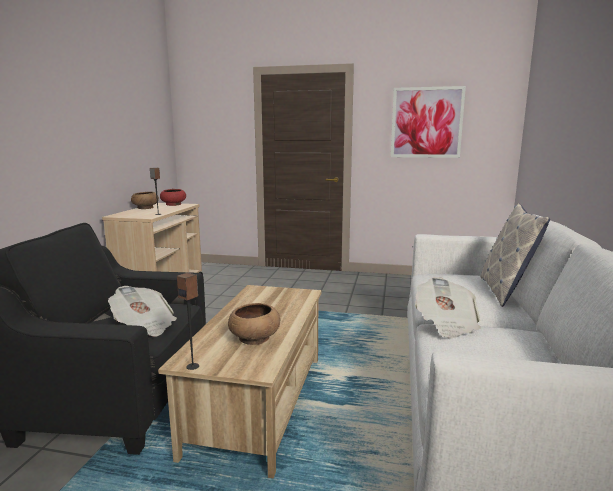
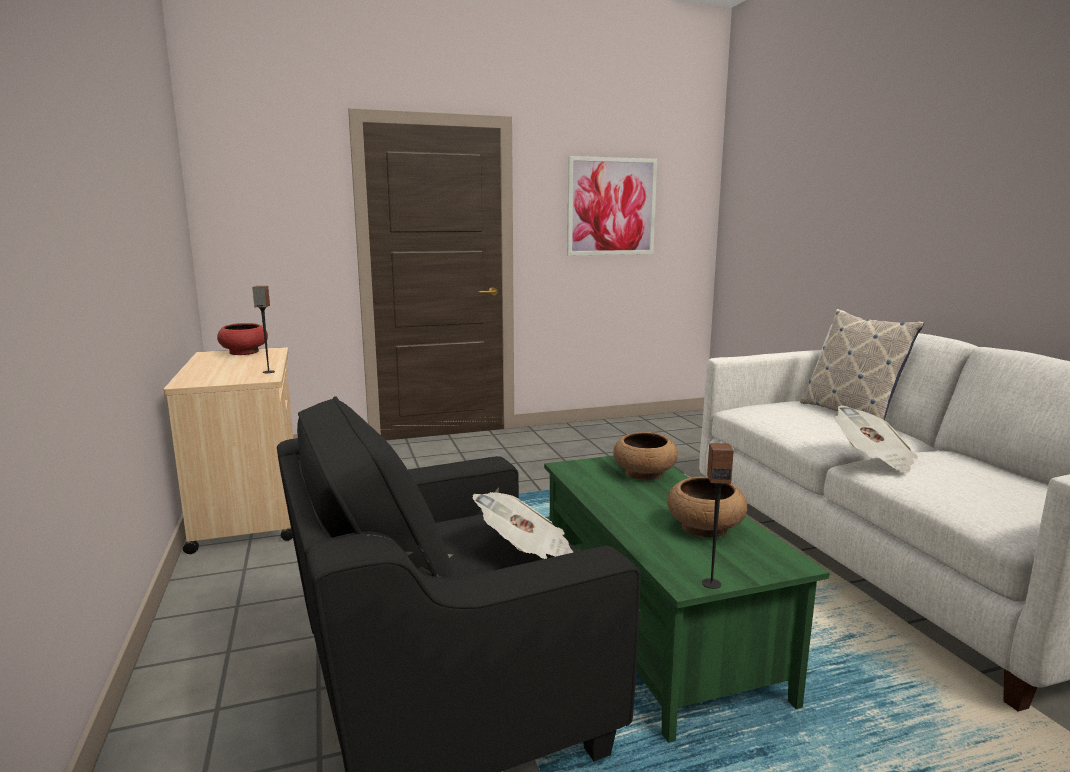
camera: 30 degrees left, 0 degrees up
(145, 208) = (206, 364): brown bowl -> brown bowl (644, 474)
(259, 403) = (656, 628): beige coffee table -> green coffee table

